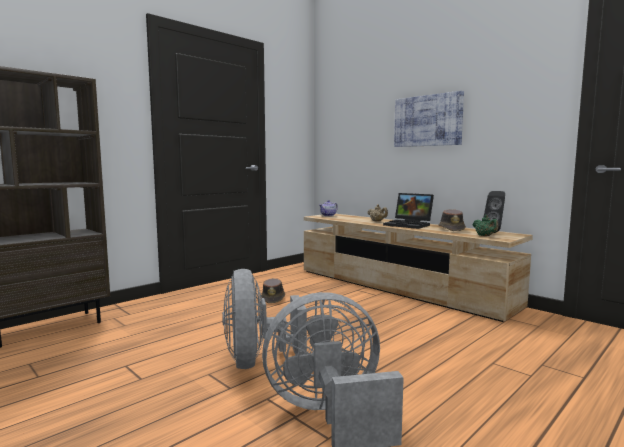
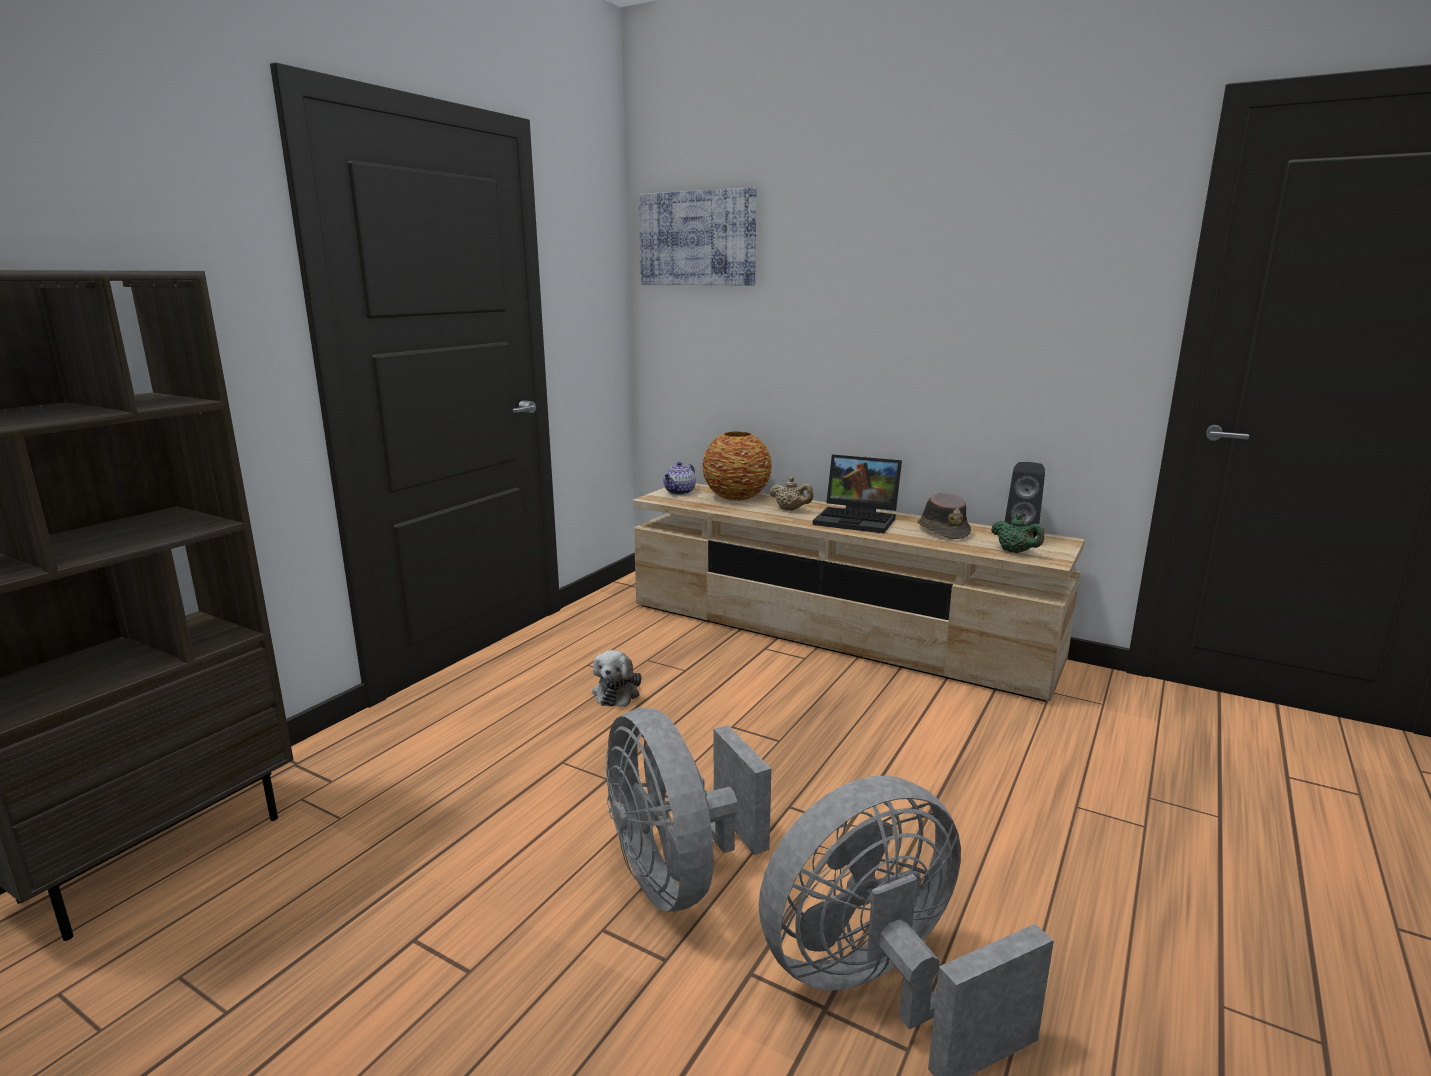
camera: 15 degrees left, 10 degrees up
(273, 298) = (617, 692): brown hat -> plush toy
(355, 217) = (737, 497): none -> vase
(427, 121) = (888, 312): picture -> picture (697, 238)

